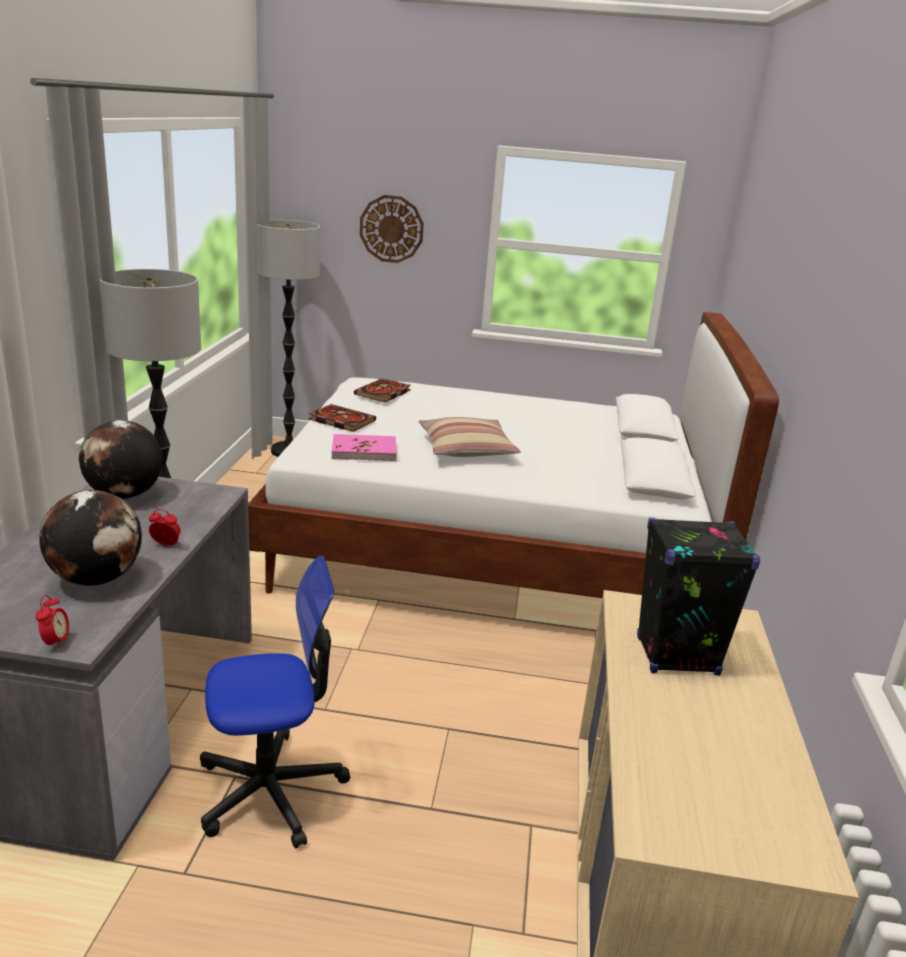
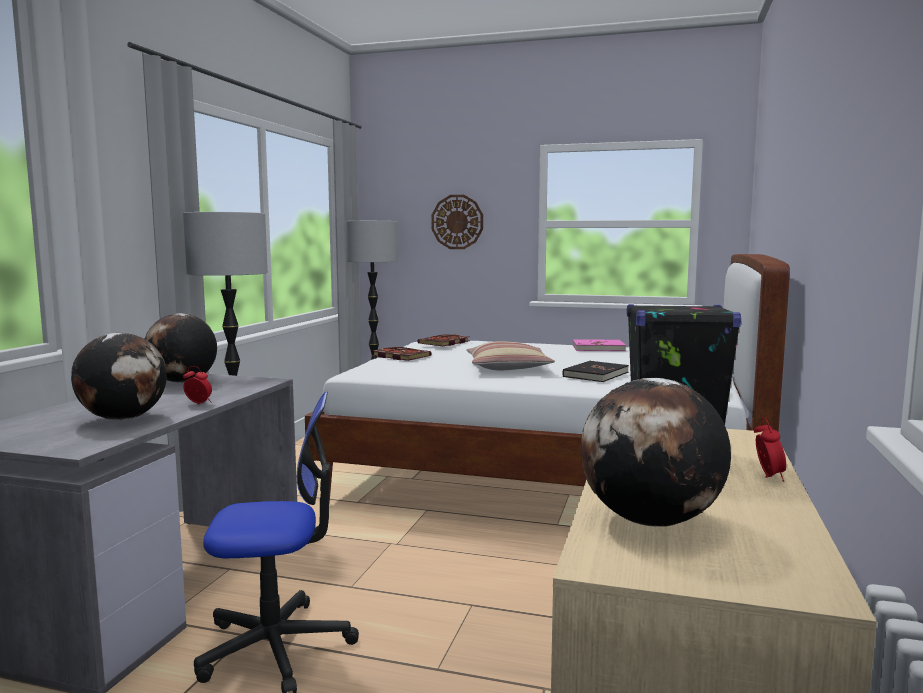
camera: 10 degrees right, 15 degrees down
(56, 642) = (58, 448): alarm clock -> alarm clock (768, 477)
(364, 451) = (413, 369): pink book -> pink book (598, 348)
(561, 466) = (595, 374): none -> black book
(676, 769) = (651, 521): none -> globe

